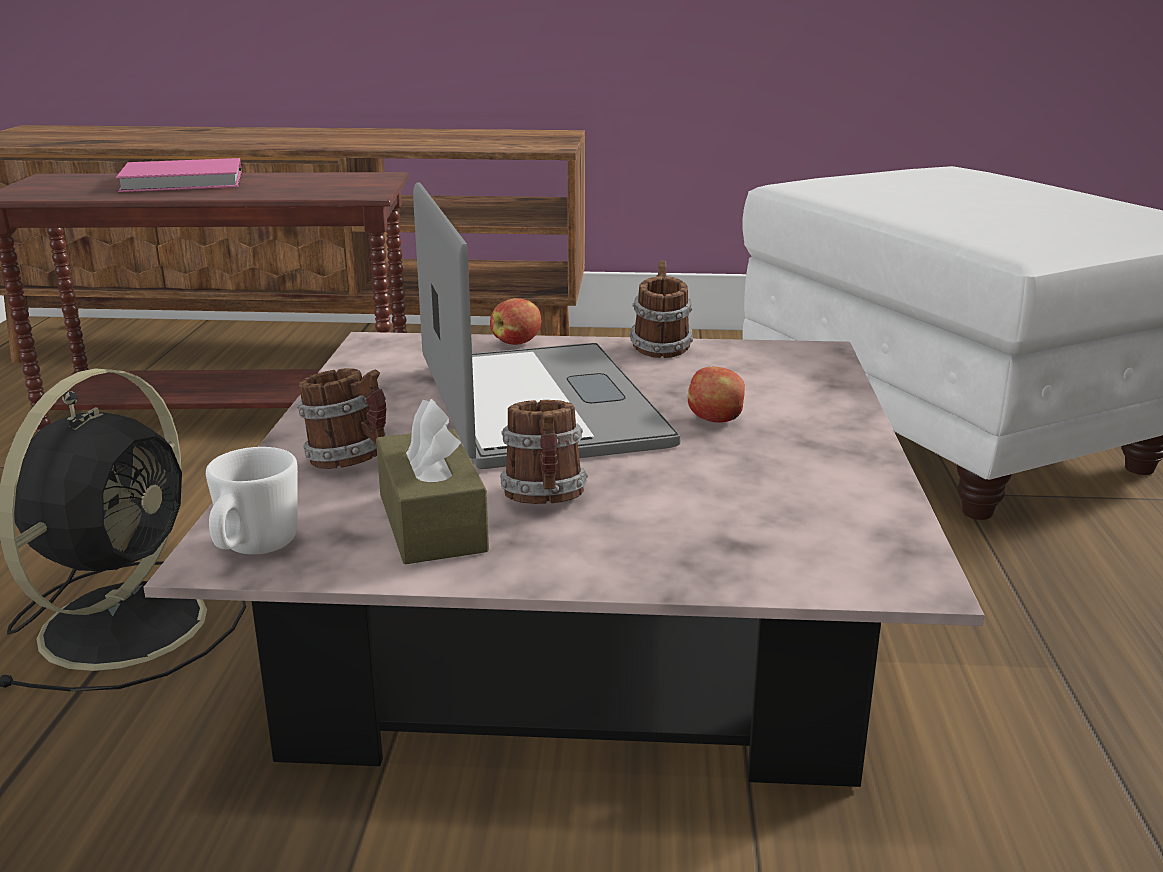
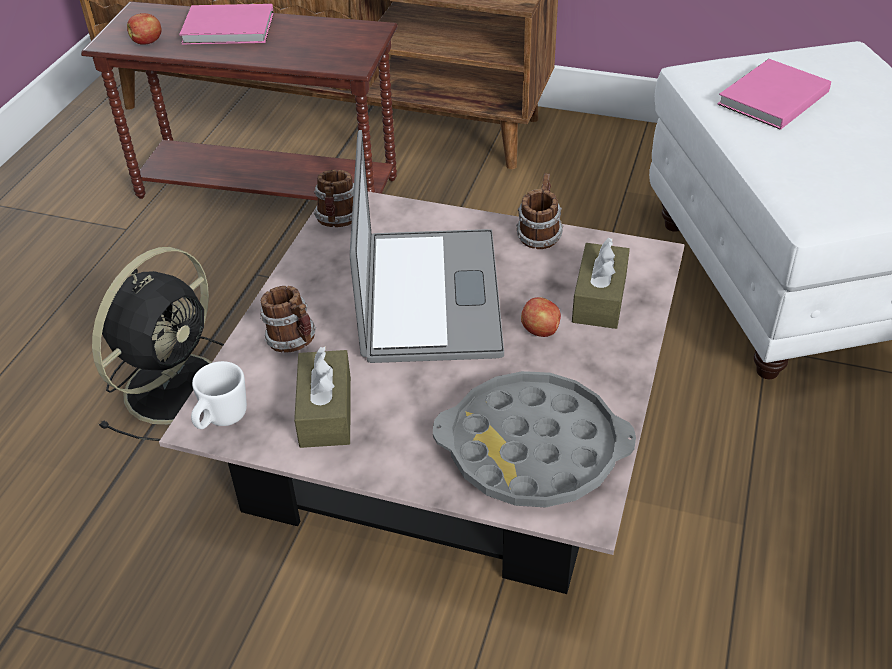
camera: 15 degrees right, 20 degrees up
(517, 343) = (440, 215): apple -> apple (147, 42)
(545, 499) = (399, 400): mug -> mug (338, 221)
(776, 388) = (599, 298): none -> brown tissue box
(782, 525) = (532, 449): none -> grey tray
(896, 190) = (770, 98): none -> pink book

